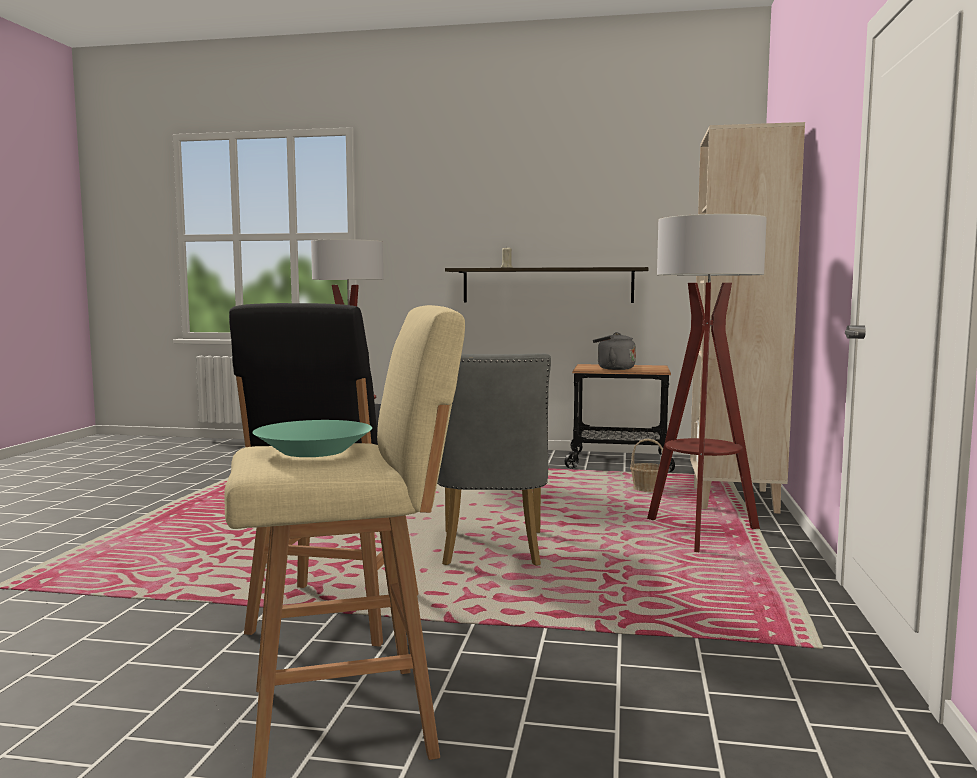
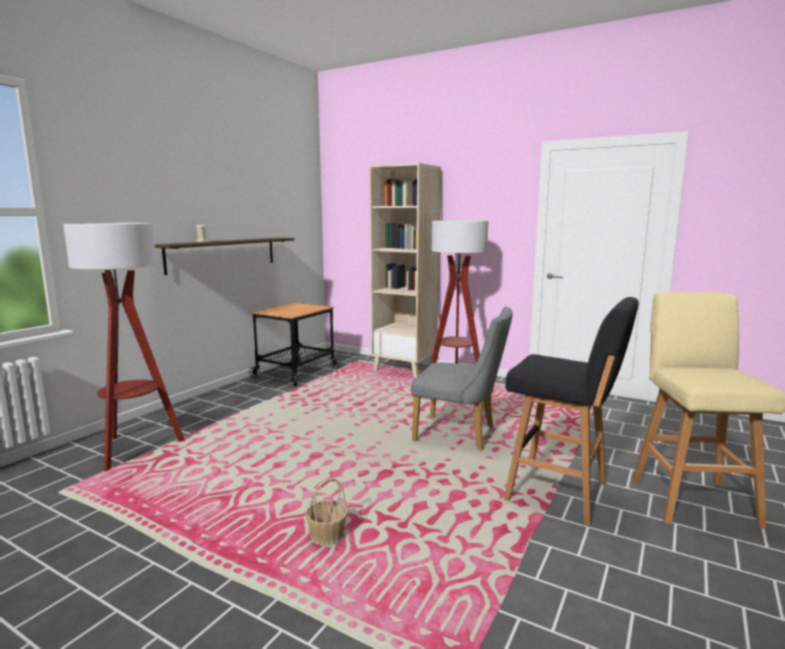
camera: 70 degrees left, 5 degrees up
(313, 451) = (714, 374): turquoise bowl -> none
(613, 368) = (295, 310): grey kettle -> none
(646, 489) = (366, 379): basket -> basket (327, 536)

